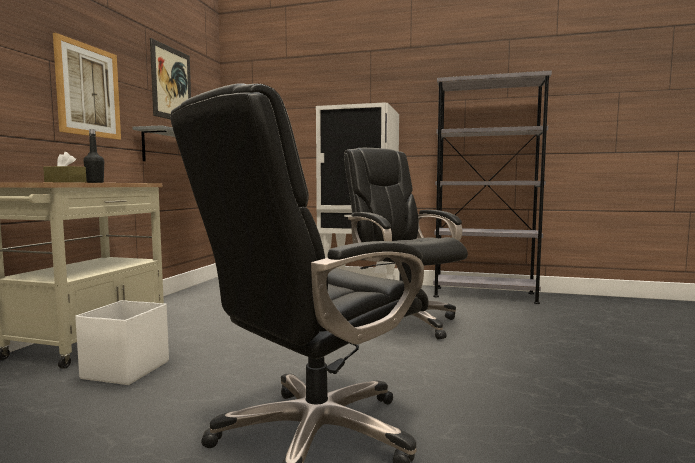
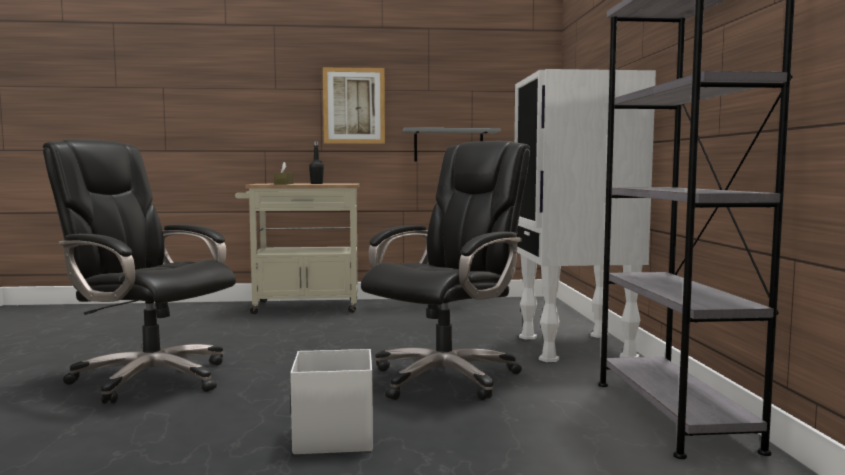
camera: 70 degrees right, 0 degrees up
(125, 370) = (254, 324): white storage box -> white storage box (332, 437)
(171, 84) = (463, 77): picture -> none

